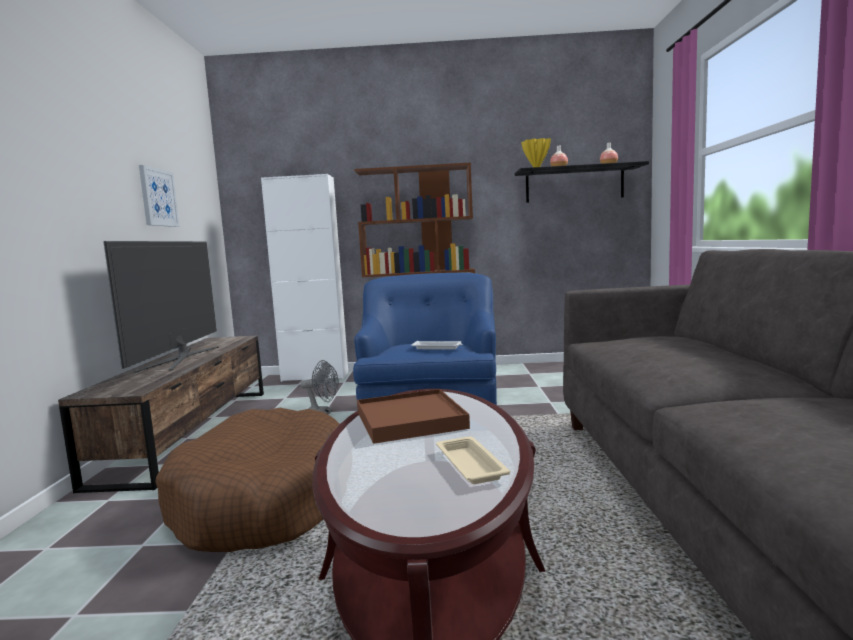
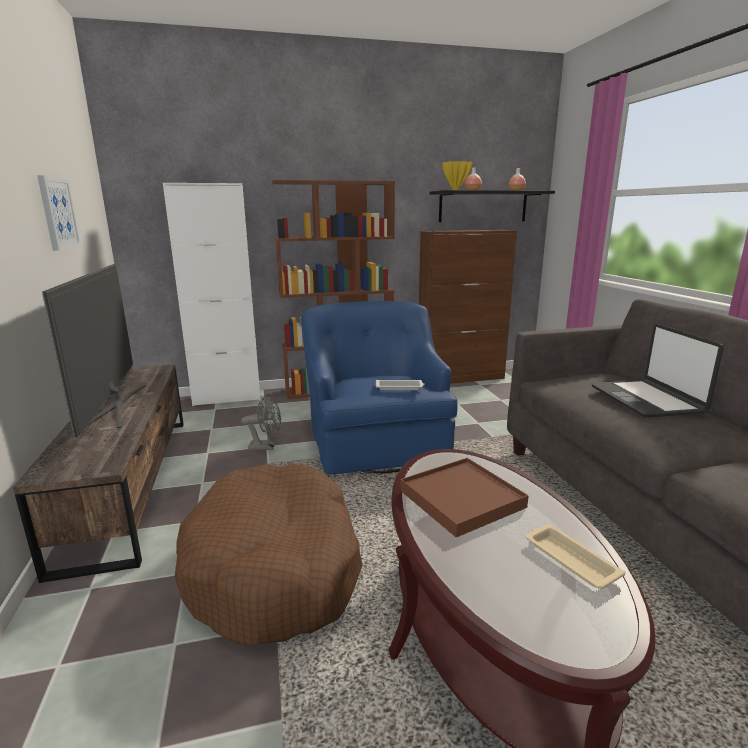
camera: 15 degrees left, 10 degrees up
(558, 365) = (461, 378): none -> brown cabinet
(683, 348) = (646, 399): none -> laptop

